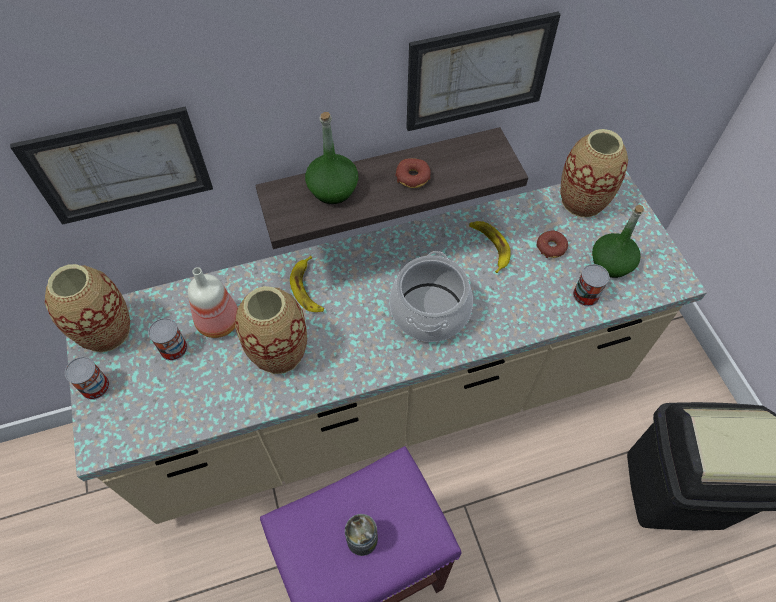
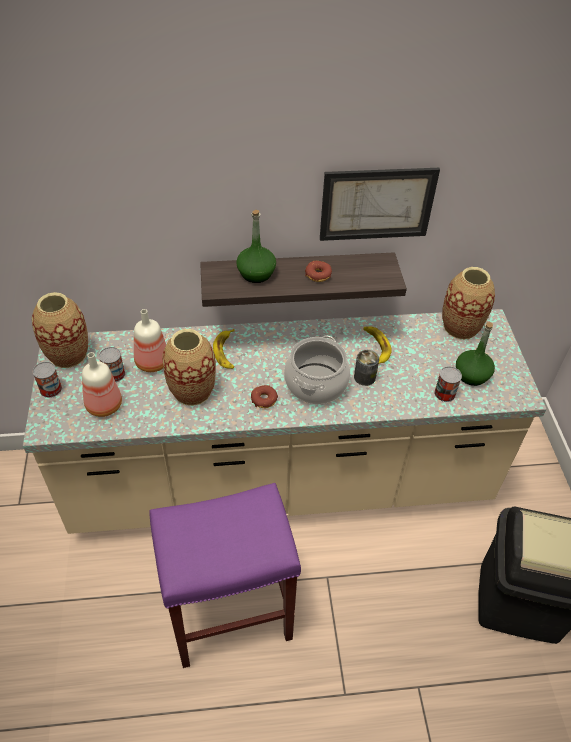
camera: 10 degrees right, 10 degrees down
(120, 166) = (107, 227): picture -> none
(170, 397) = (103, 406): none -> bottle
(362, 539) = (223, 539): can -> can (364, 377)
(551, 247) = (425, 355): donut -> donut (264, 399)

